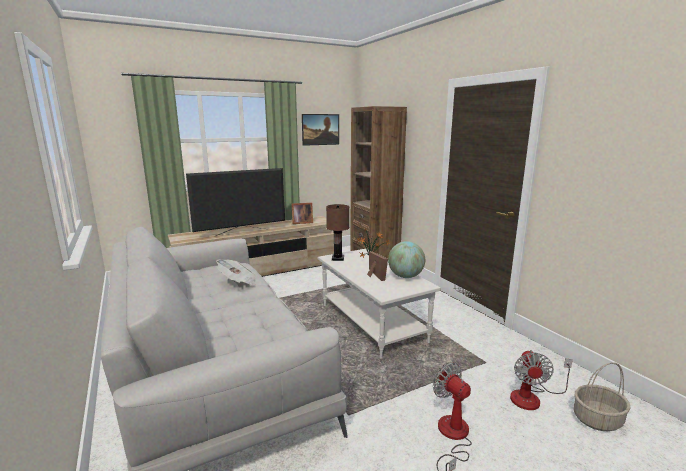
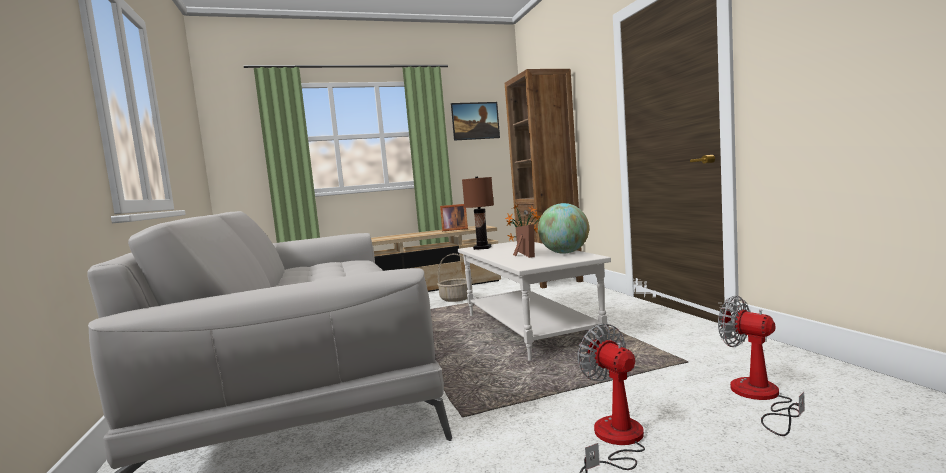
camera: 10 degrees right, 10 degrees down
(238, 281) = (347, 270): newspaper -> none
(241, 233) = (377, 240): television -> none
(532, 397) = (760, 398): fan -> fan turned 120 degrees clockwise
(597, 420) = (877, 423): basket -> basket (456, 299)

